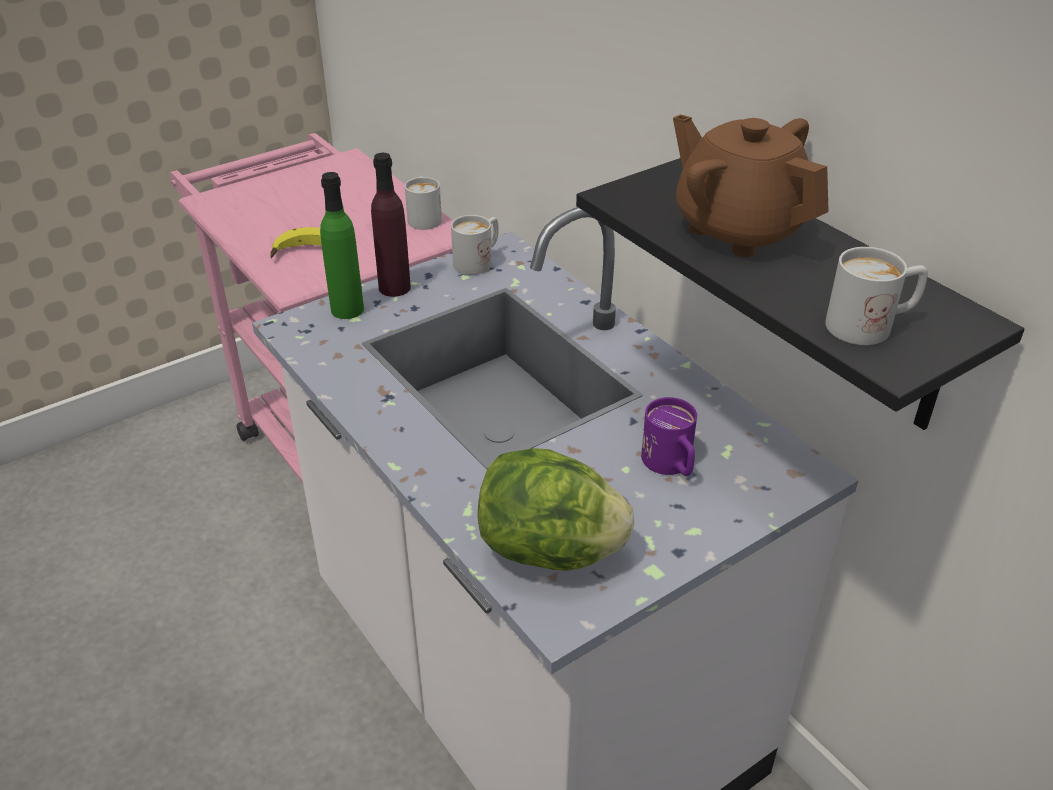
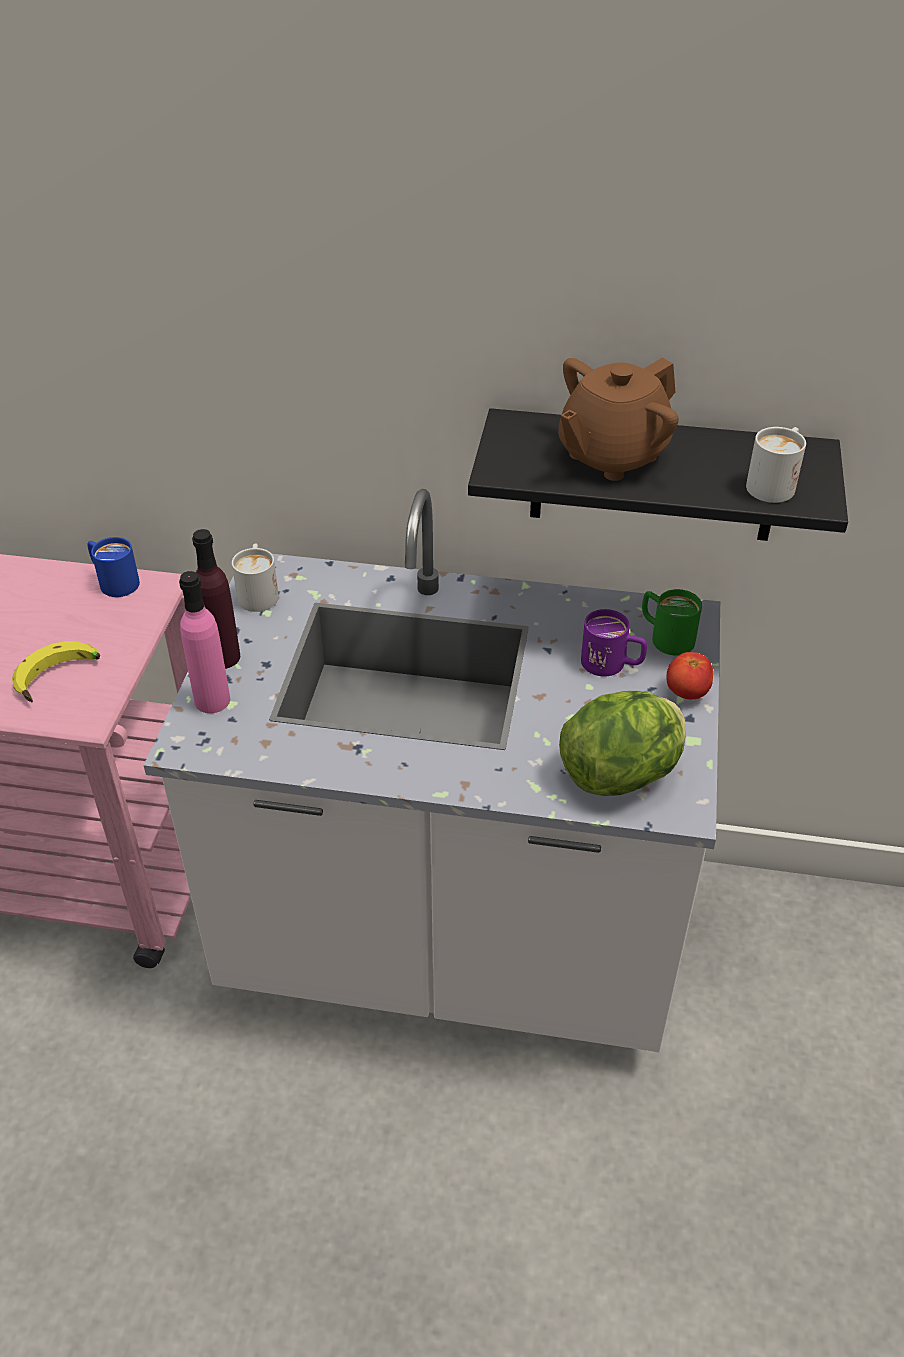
camera: 45 degrees left, 5 degrees up
(347, 309) = (212, 700): green bottle -> pink bottle
(424, 217) = (113, 581): white mug -> blue mug
(707, 530) = (686, 692): none -> tomato
(738, 229) = (611, 456): brown teapot -> brown teapot turned 45 degrees counterclockwise
(755, 474) = (665, 636): none -> green mug

